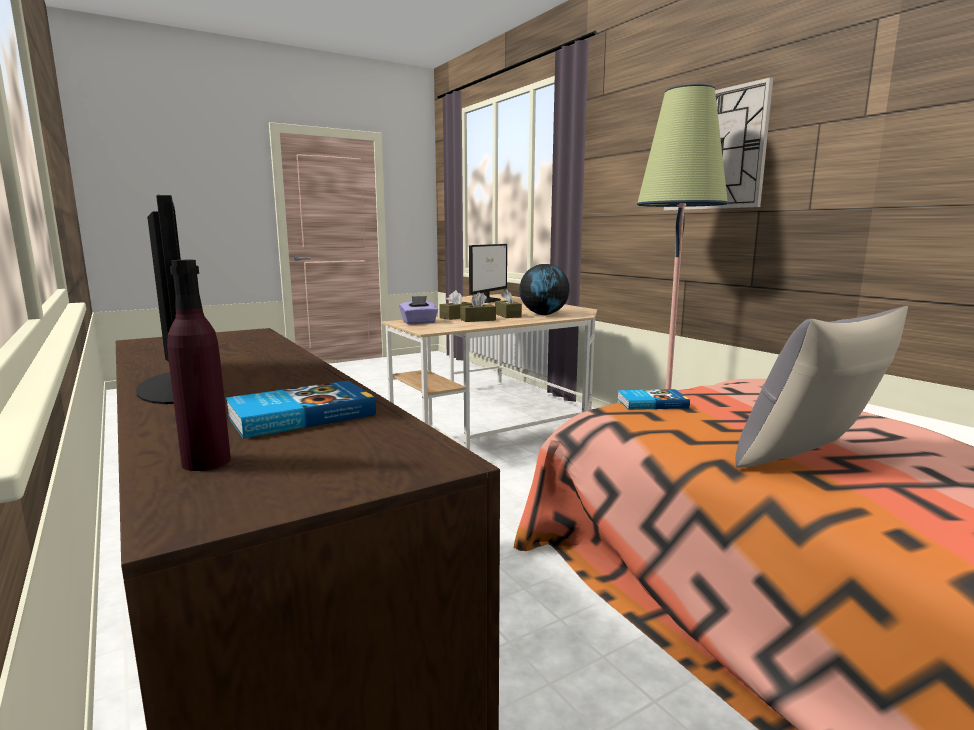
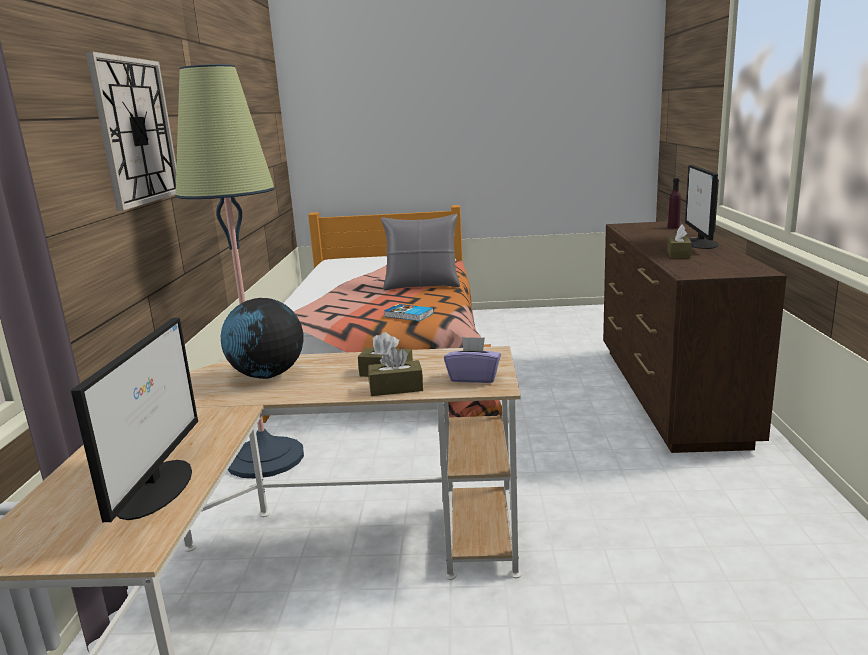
camera: 145 degrees left, 5 degrees up
(300, 415) = (651, 233): book -> none
(487, 300) = (156, 487): monitor -> monitor turned 120 degrees clockwise
(508, 315) = (320, 380): brown tissue box -> brown tissue box (678, 254)

